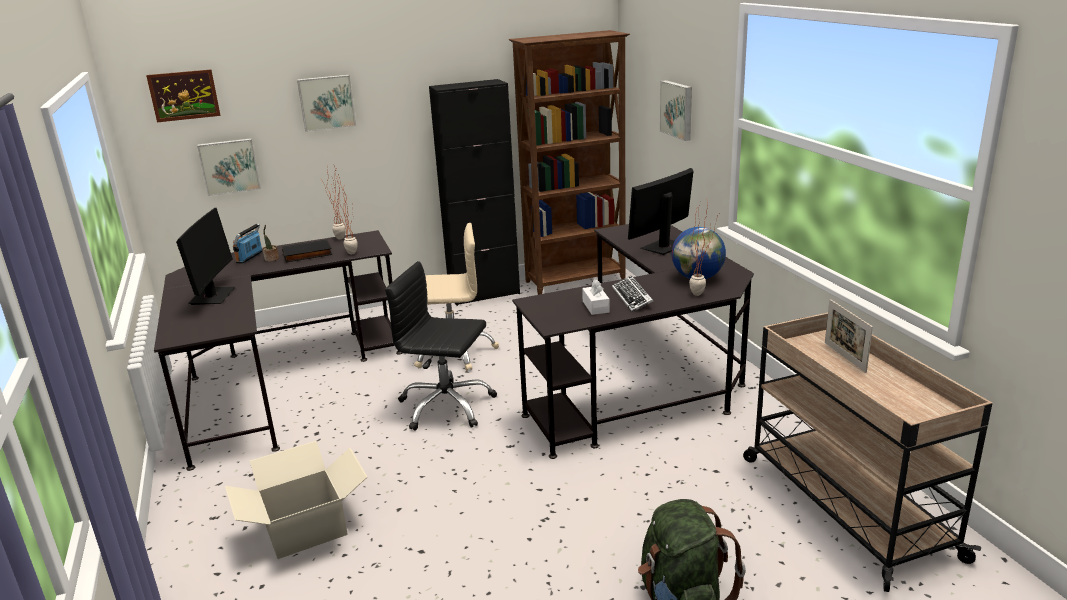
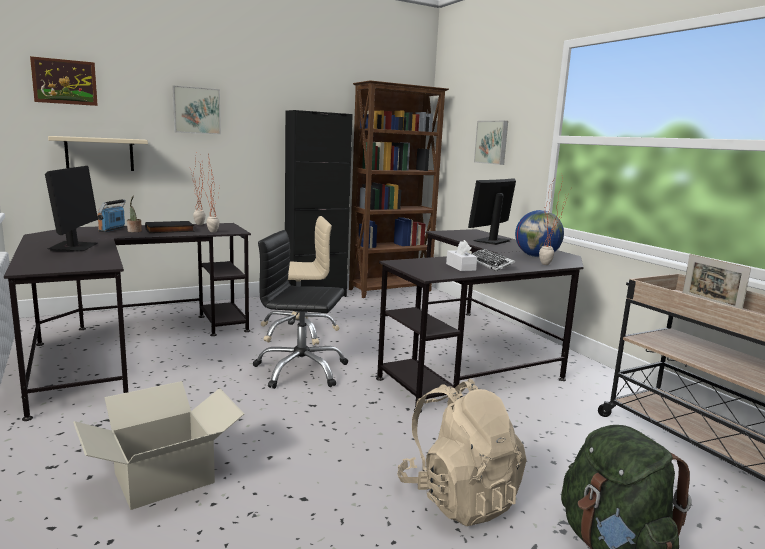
camera: 10 degrees left, 10 degrees down
(229, 166) = (99, 154): picture -> beige shelf
(560, 552) = (458, 497): none -> beige backpack

